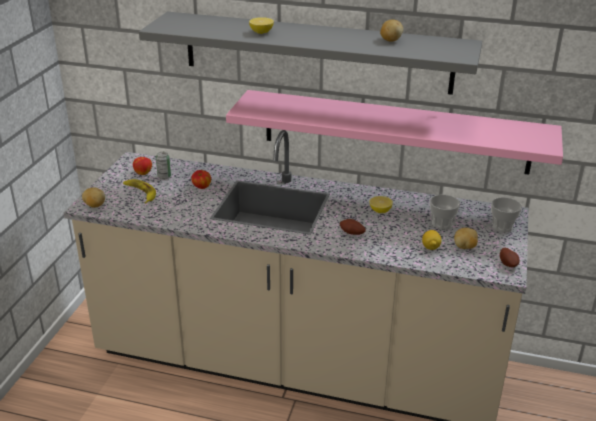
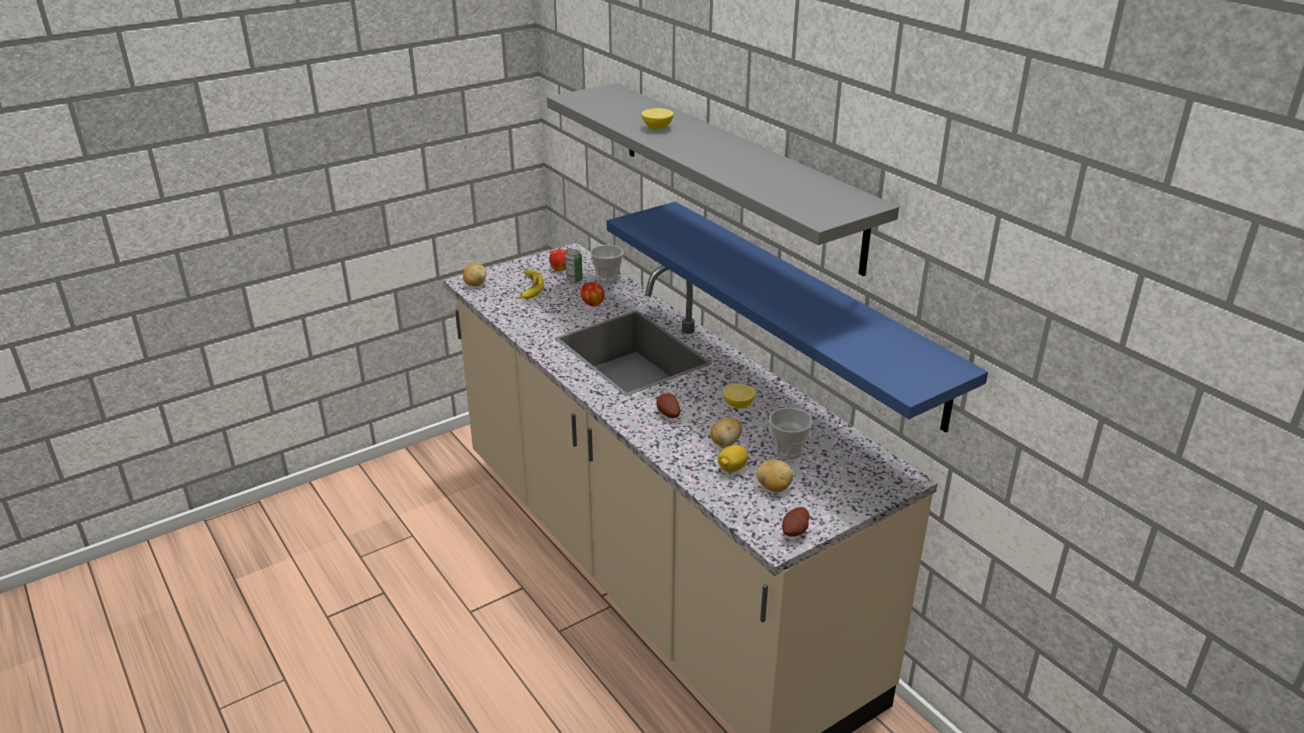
camera: 40 degrees right, 0 degrees up
(390, 40) = (778, 174): potato -> potato (725, 443)
(395, 131) = (805, 308): pink shelf -> blue shelf
(502, 227) = (860, 488): cup -> cup (607, 278)

